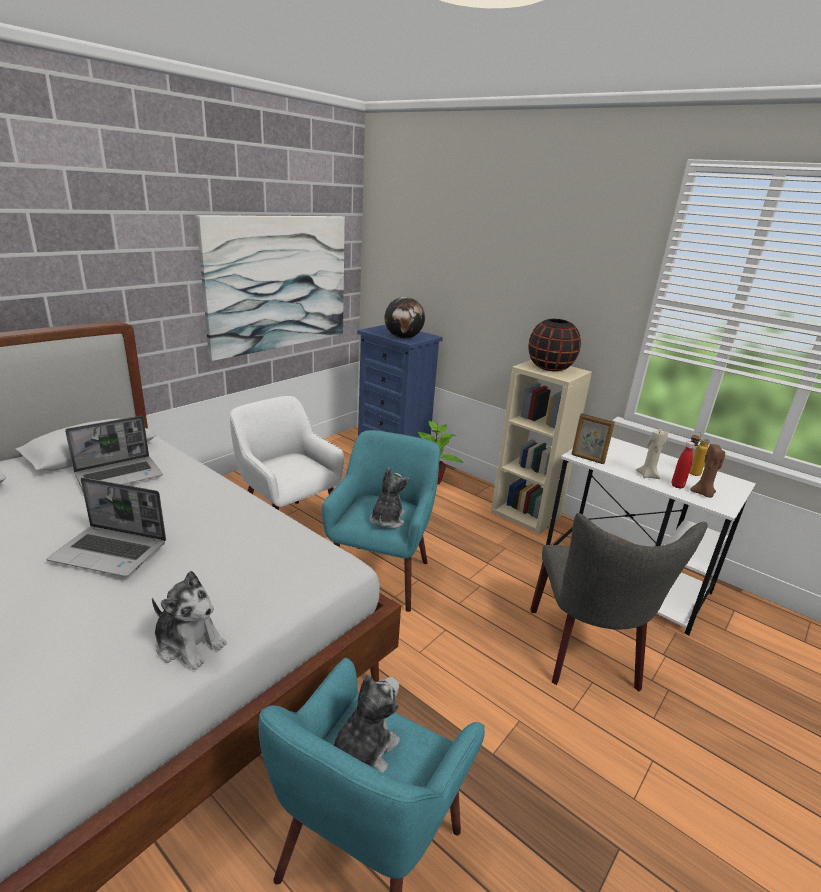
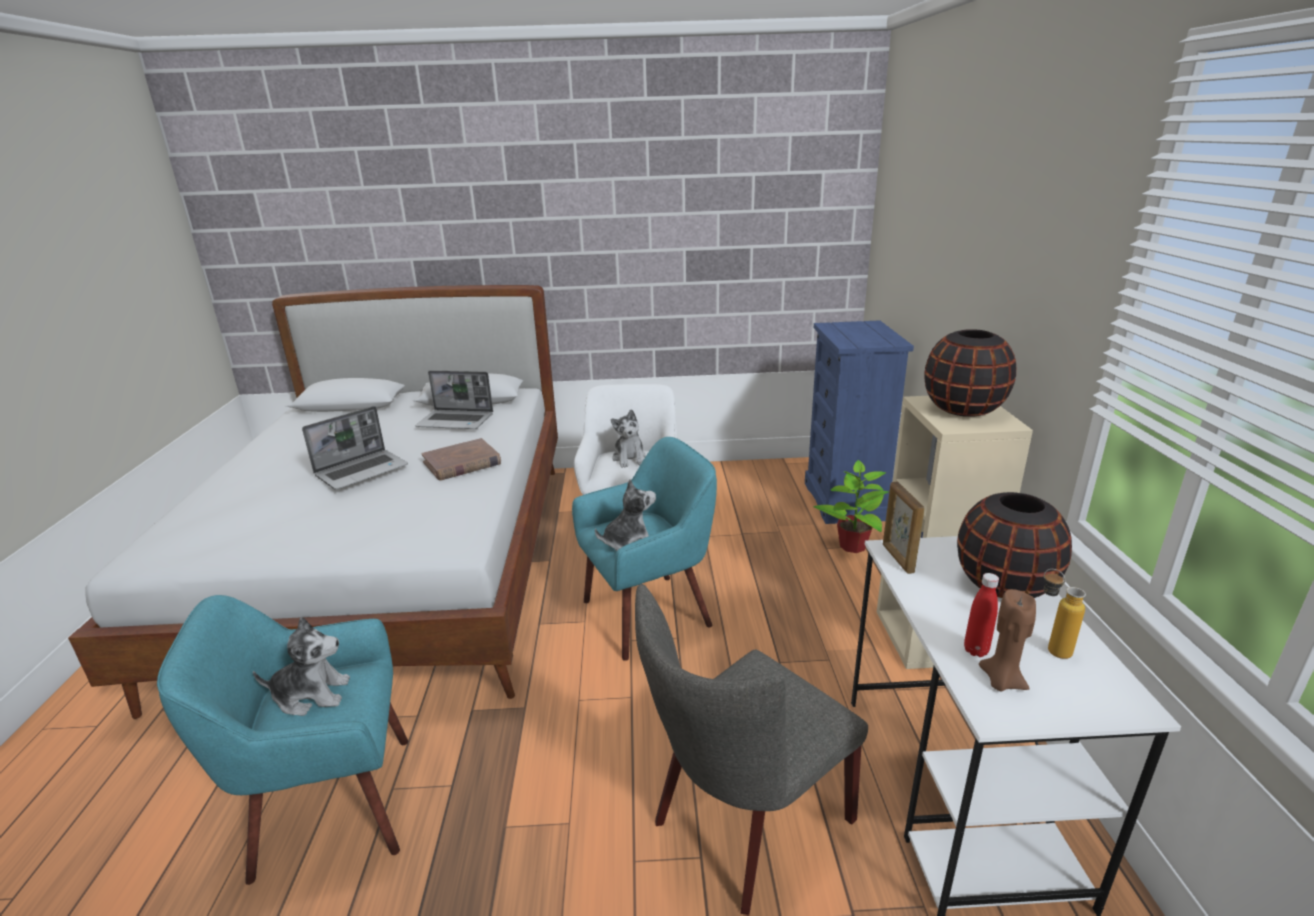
camera: 50 degrees right, 0 degrees up
(111, 552) = (362, 470): laptop -> laptop turned 105 degrees counterclockwise
(189, 644) = (298, 546): plush toy -> plush toy (629, 458)
(207, 507) = (462, 463): none -> brown book
(279, 283) = (731, 258): picture -> none
(403, 338) = (851, 339): globe -> none
(636, 454) = (1003, 585): none -> black vase
(647, 475) = (952, 616): beige candle -> none

